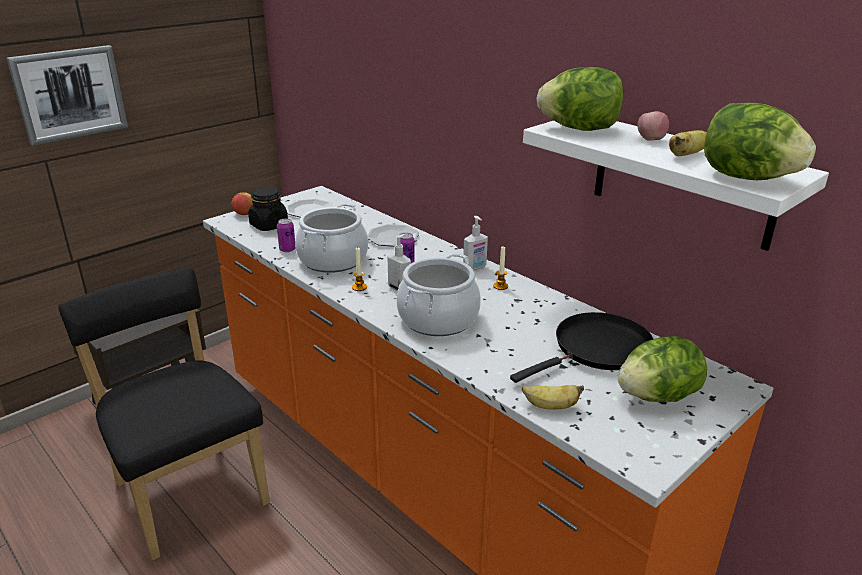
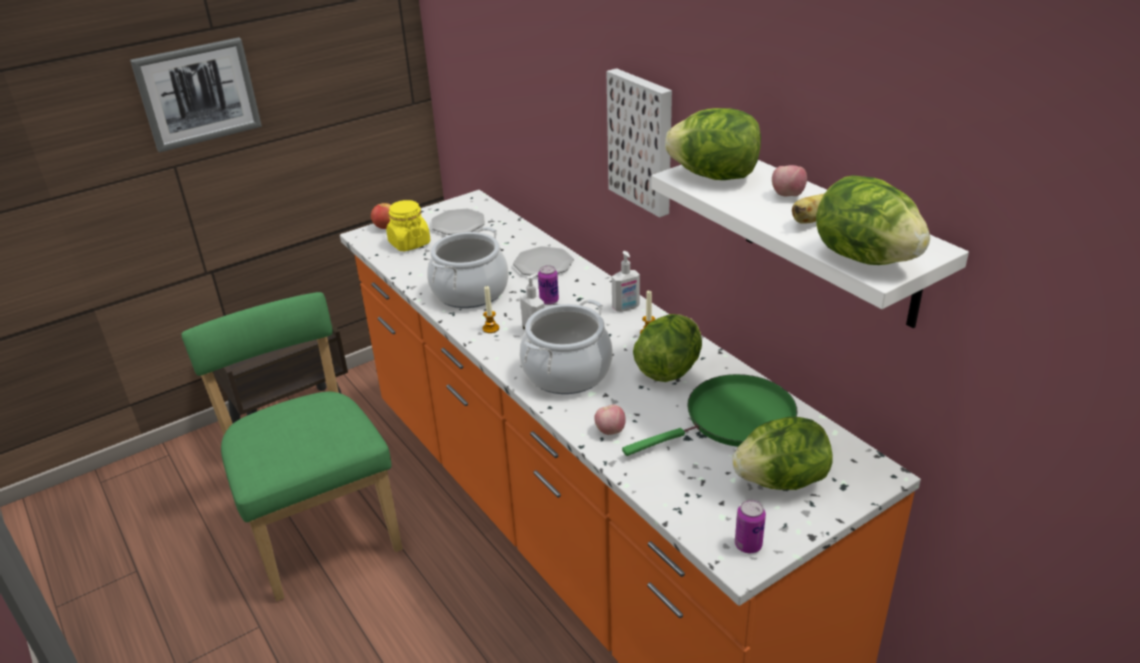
camera: 10 degrees right, 5 degrees up
(188, 489) = (320, 527): black chair -> green chair
(269, 225) = (409, 243): black jar -> yellow jar
(287, 249) = (423, 276): can -> can (748, 545)
(490, 119) = (643, 141): none -> picture
(491, 364) = (610, 431): none -> apple
(527, 313) = (669, 370): none -> lettuce
(550, 406) = (658, 485): banana -> none
(597, 350) = (733, 420): black frying pan -> green frying pan

